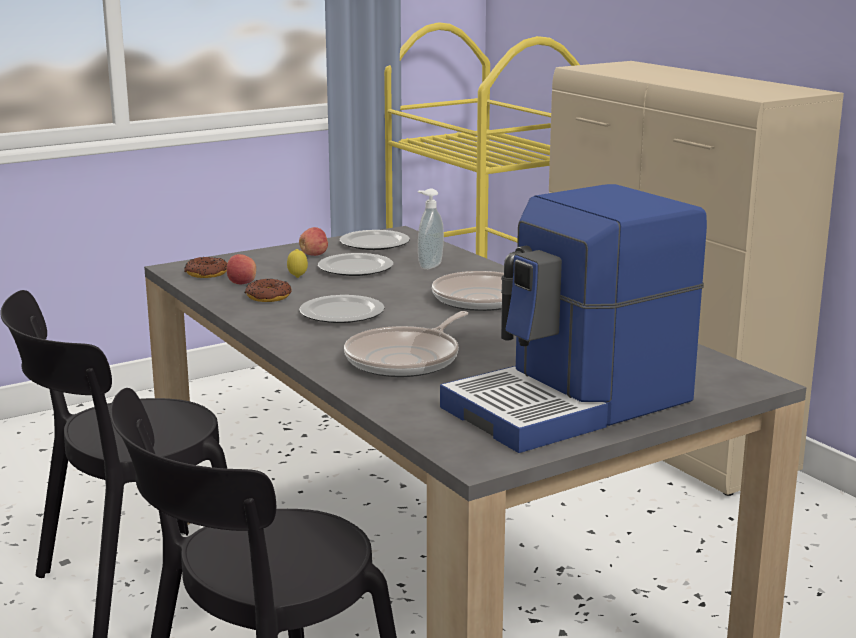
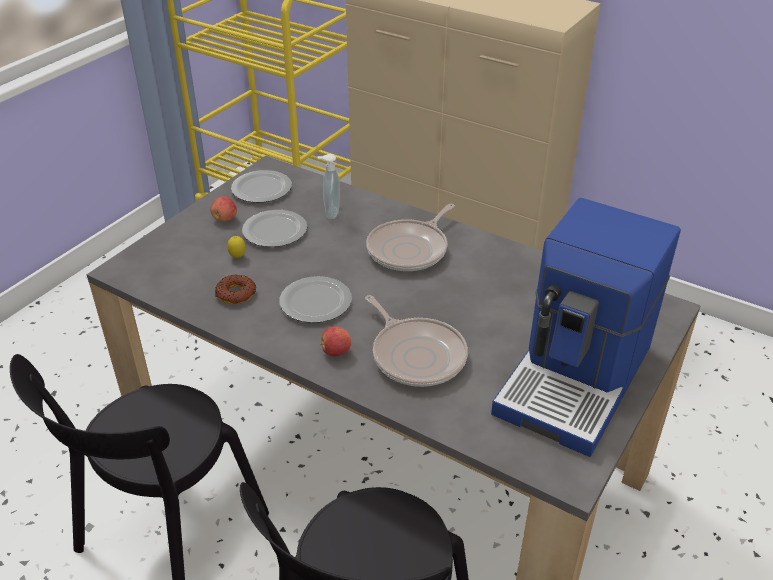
camera: 25 degrees left, 20 degrees up
(206, 273) = (153, 271): donut -> none
(242, 283) = (197, 279): apple -> apple (335, 352)
(406, 359) = (416, 355): frying pan -> frying pan turned 45 degrees counterclockwise

